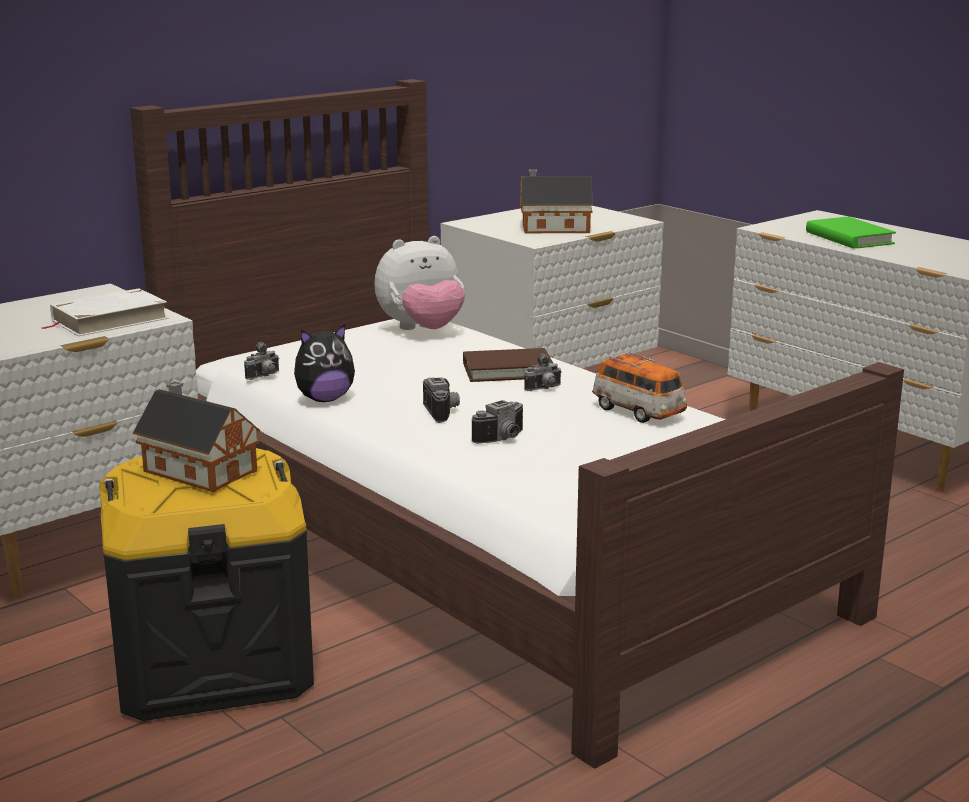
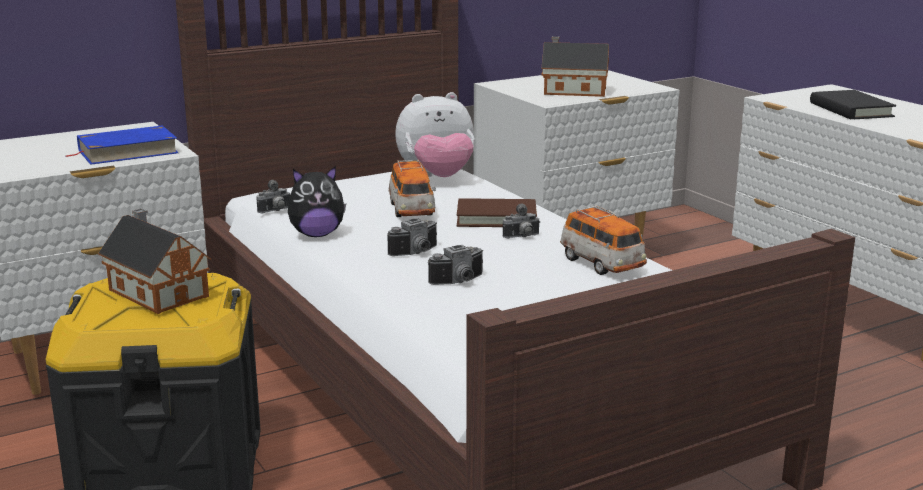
camera: 10 degrees right, 0 degrees up
(109, 320) = (127, 152): white book -> blue book
(413, 367) = (411, 210): none -> toy car
(443, 412) = (417, 253): camera -> camera turned 60 degrees clockwise
(849, 238) = (850, 110): green book -> black book

